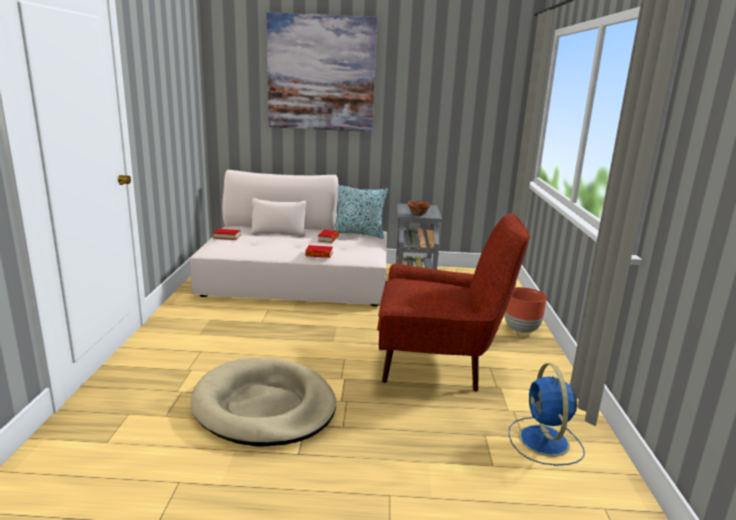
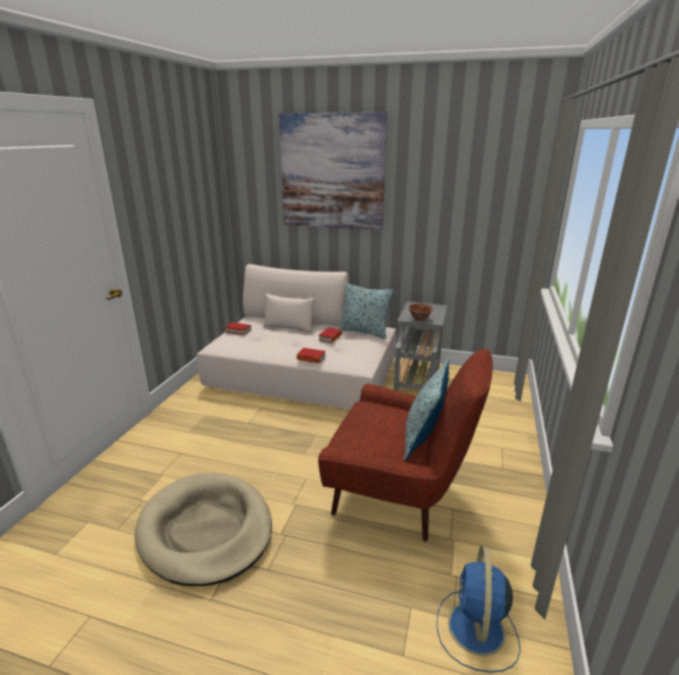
camera: 15 degrees right, 5 degrees up
(464, 299) = (423, 439): none -> pillow
(522, 330) = (509, 459): brown planter -> none

